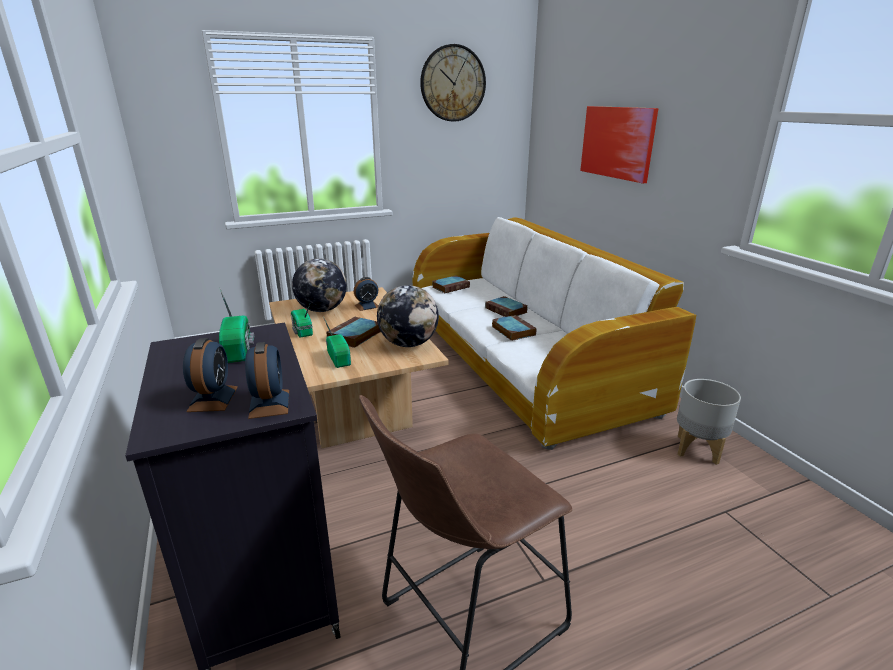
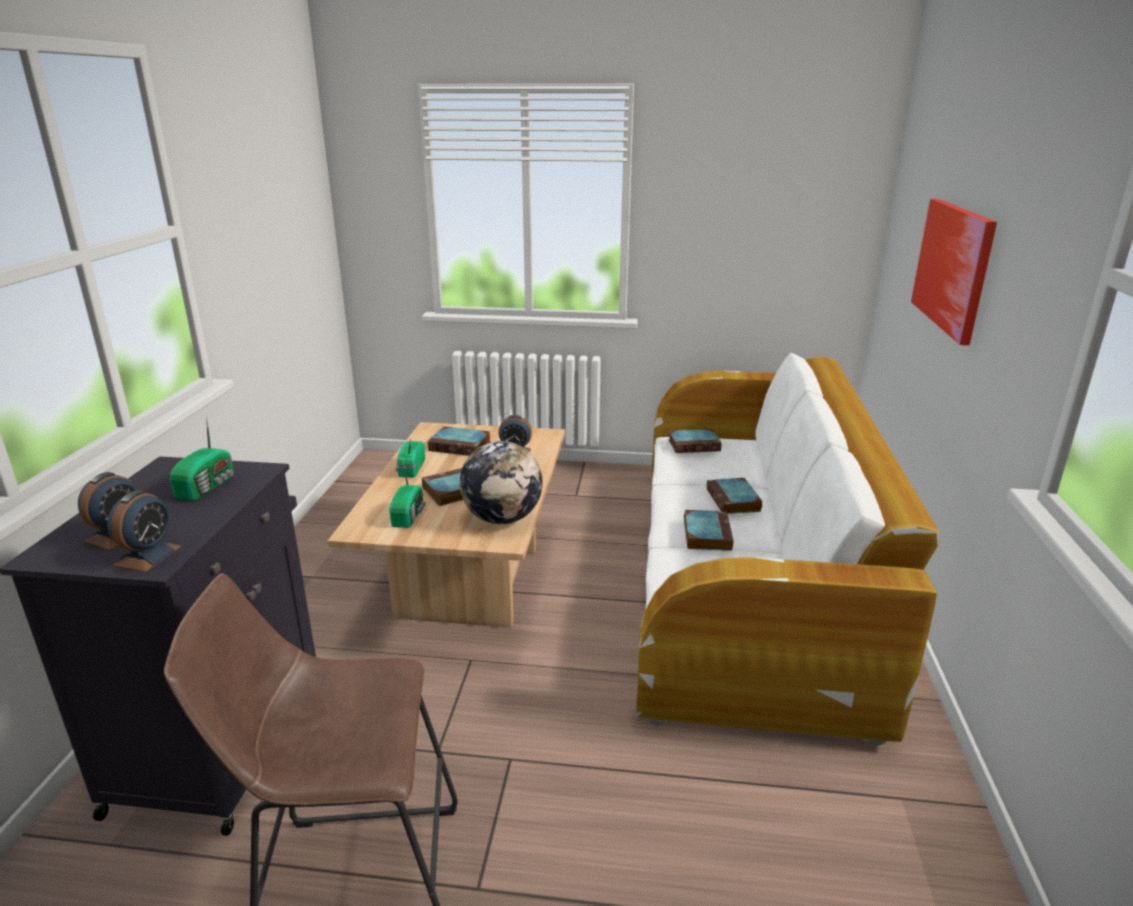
camera: 30 degrees right, 0 degrees up
(322, 310) = (461, 446): globe -> book
(453, 83) = (751, 147): wall clock -> none
(698, 449) = (888, 819): grey planter -> none

